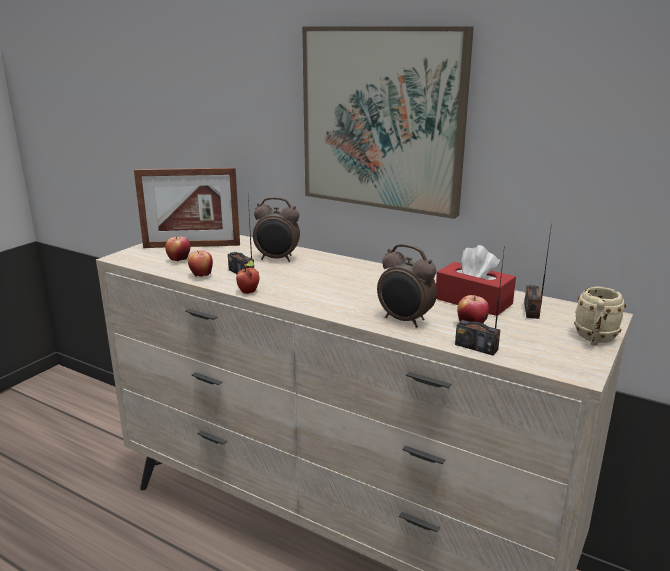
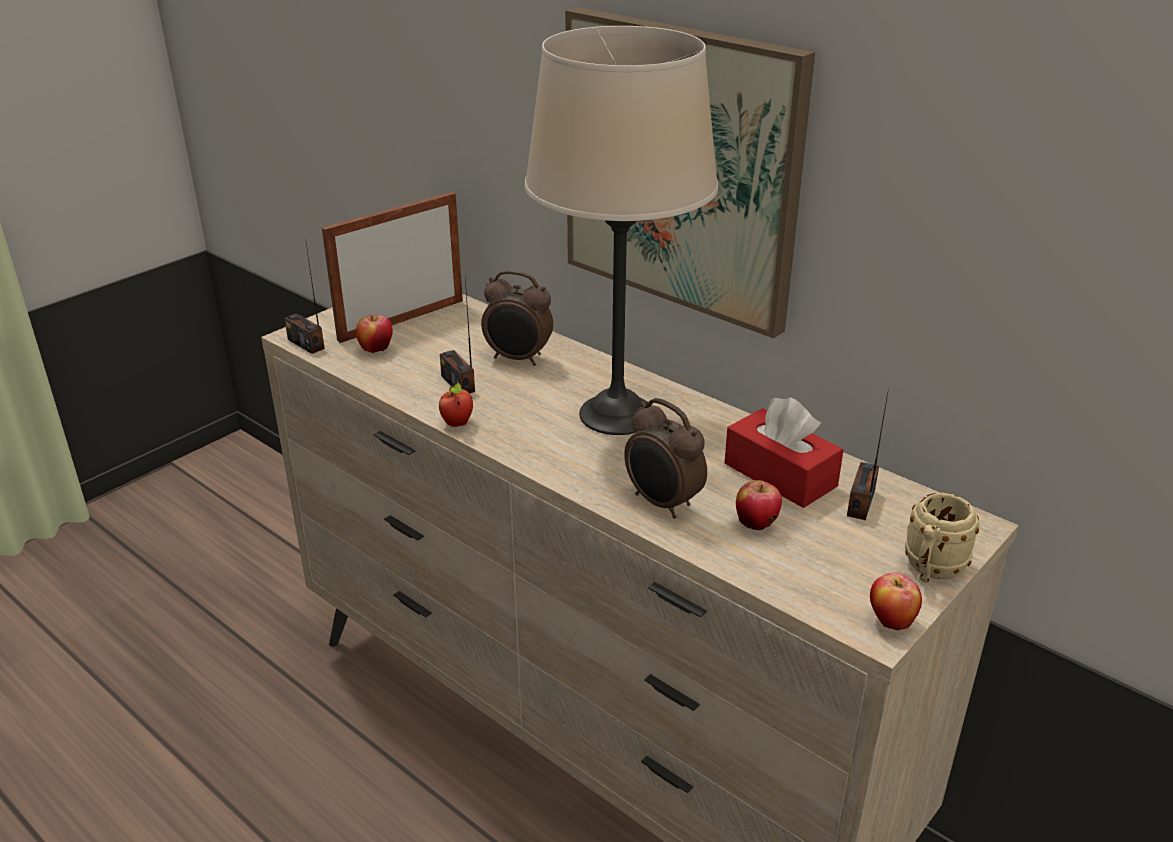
camera: 10 degrees right, 10 degrees up
(192, 246) = (402, 320): picture frame -> picture frame turned 135 degrees clockwise
(201, 276) = (399, 385): apple -> apple (890, 621)
(354, 281) = (617, 415): none -> beige table lamp
(476, 347) = (746, 565): radio -> radio (306, 344)

